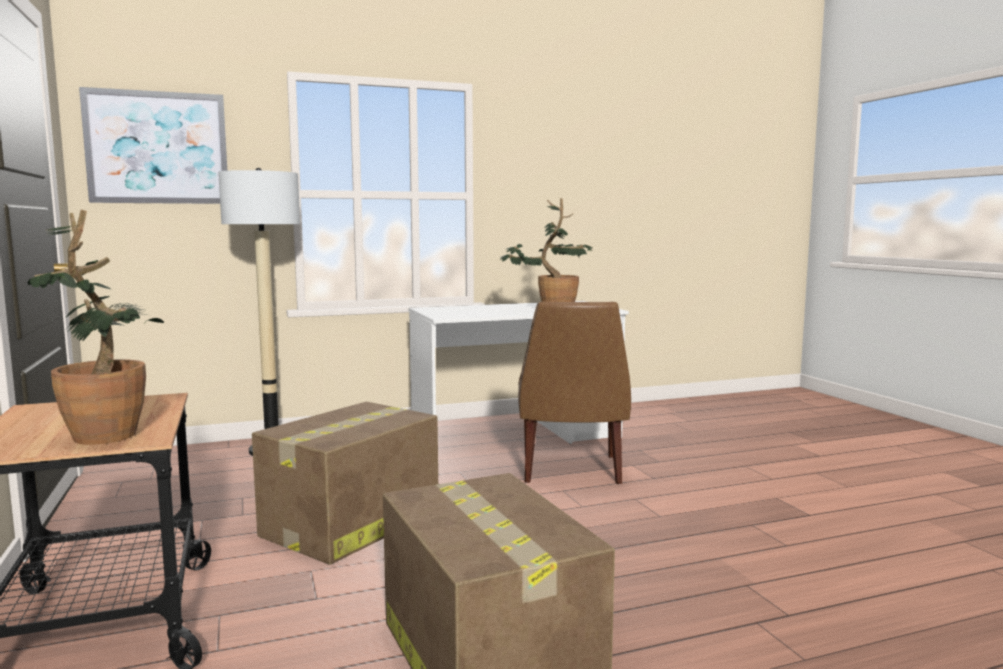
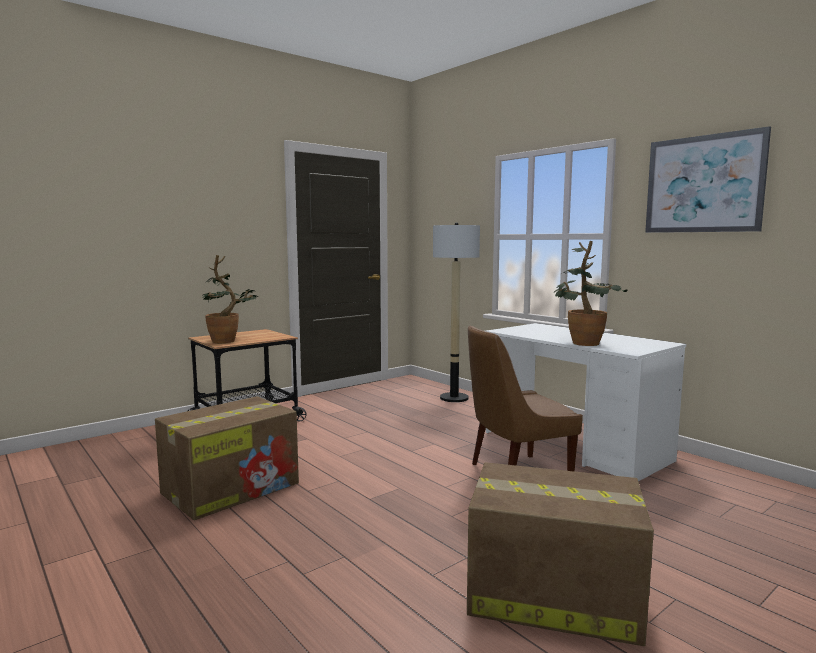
camera: 70 degrees right, 0 degrees up
(157, 148) = (440, 212): picture -> picture (703, 184)
(350, 524) = (364, 434): cardboard box -> cardboard box (550, 594)

